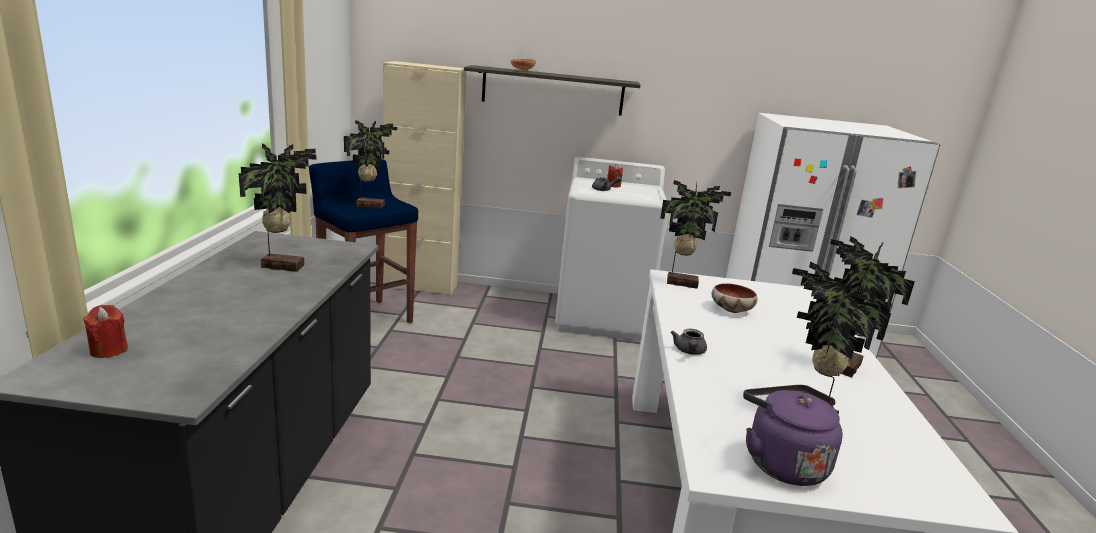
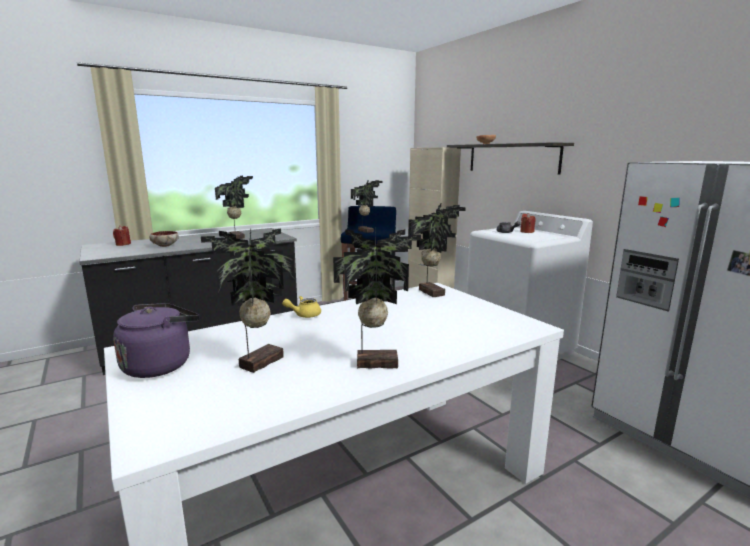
camera: 55 degrees right, 5 degrees down
(689, 352) = (304, 315): grey teapot -> yellow teapot
(730, 310) = (413, 312): bowl -> bowl (165, 245)

